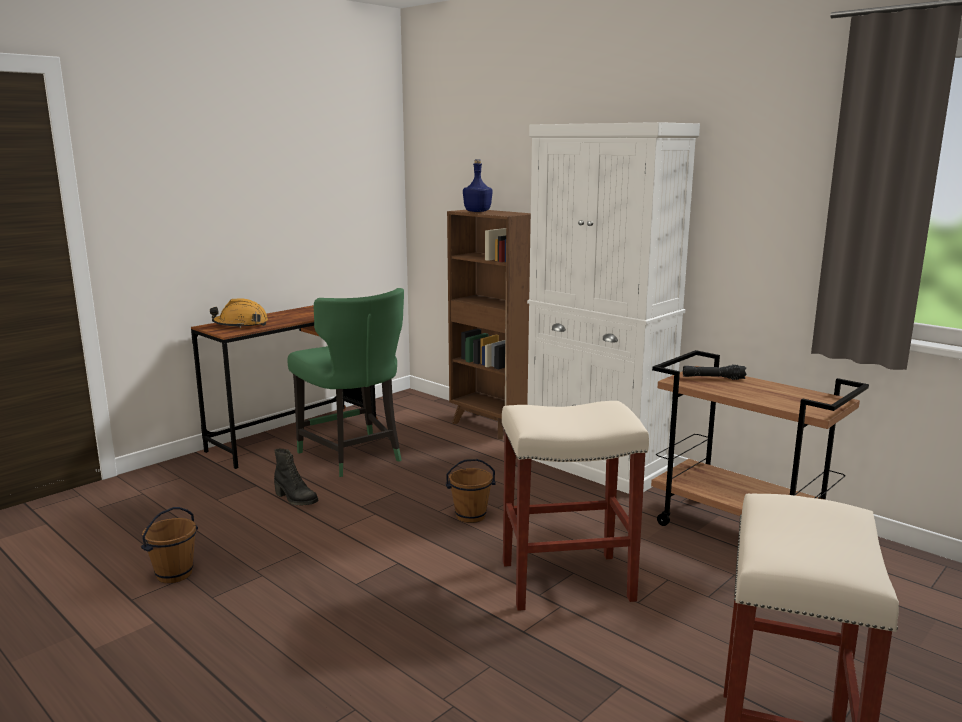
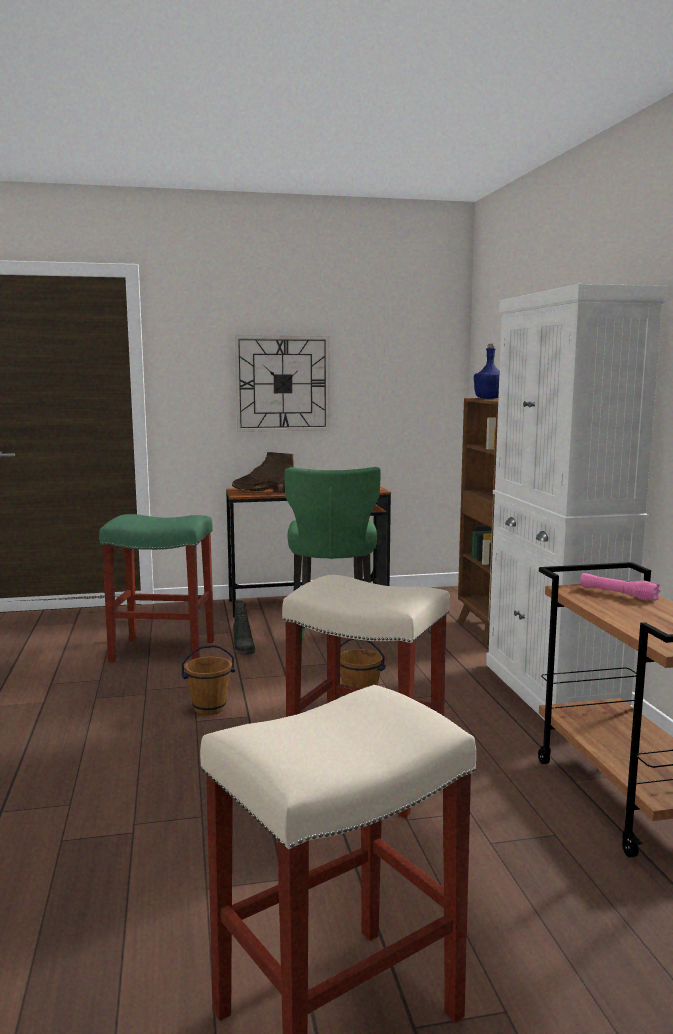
camera: 35 degrees right, 5 degrees down
(174, 574) = (95, 676): brown bucket -> brown bucket (209, 708)
(214, 524) = (164, 651): none -> green stool
(239, 201) = (282, 383): none -> wall clock
(241, 325) = (261, 491): orange hard hat -> brown boot
(713, 378) = (618, 594): black flashlight -> pink flashlight

